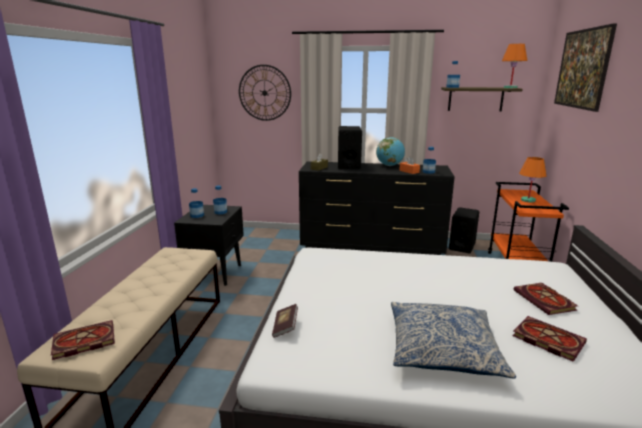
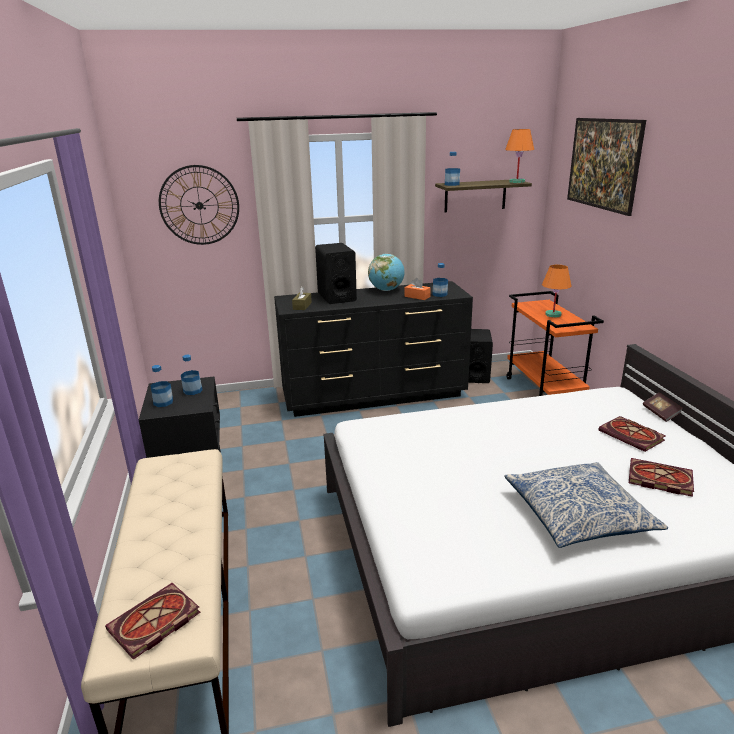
camera: 20 degrees left, 5 degrees up
(285, 327) = (404, 533): book -> book (661, 413)

